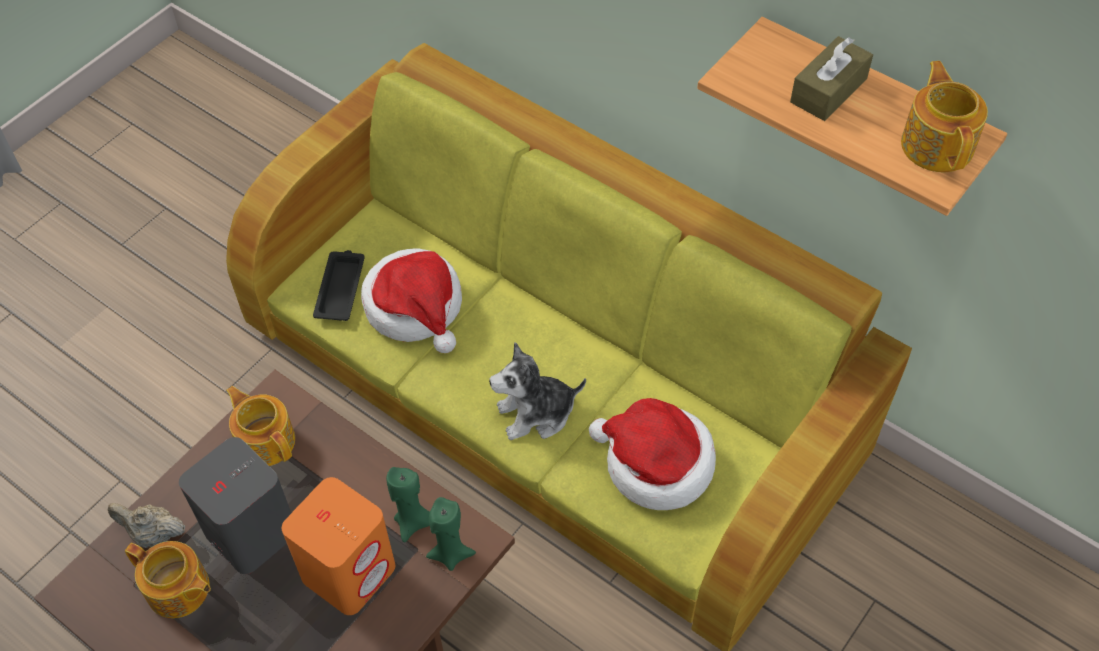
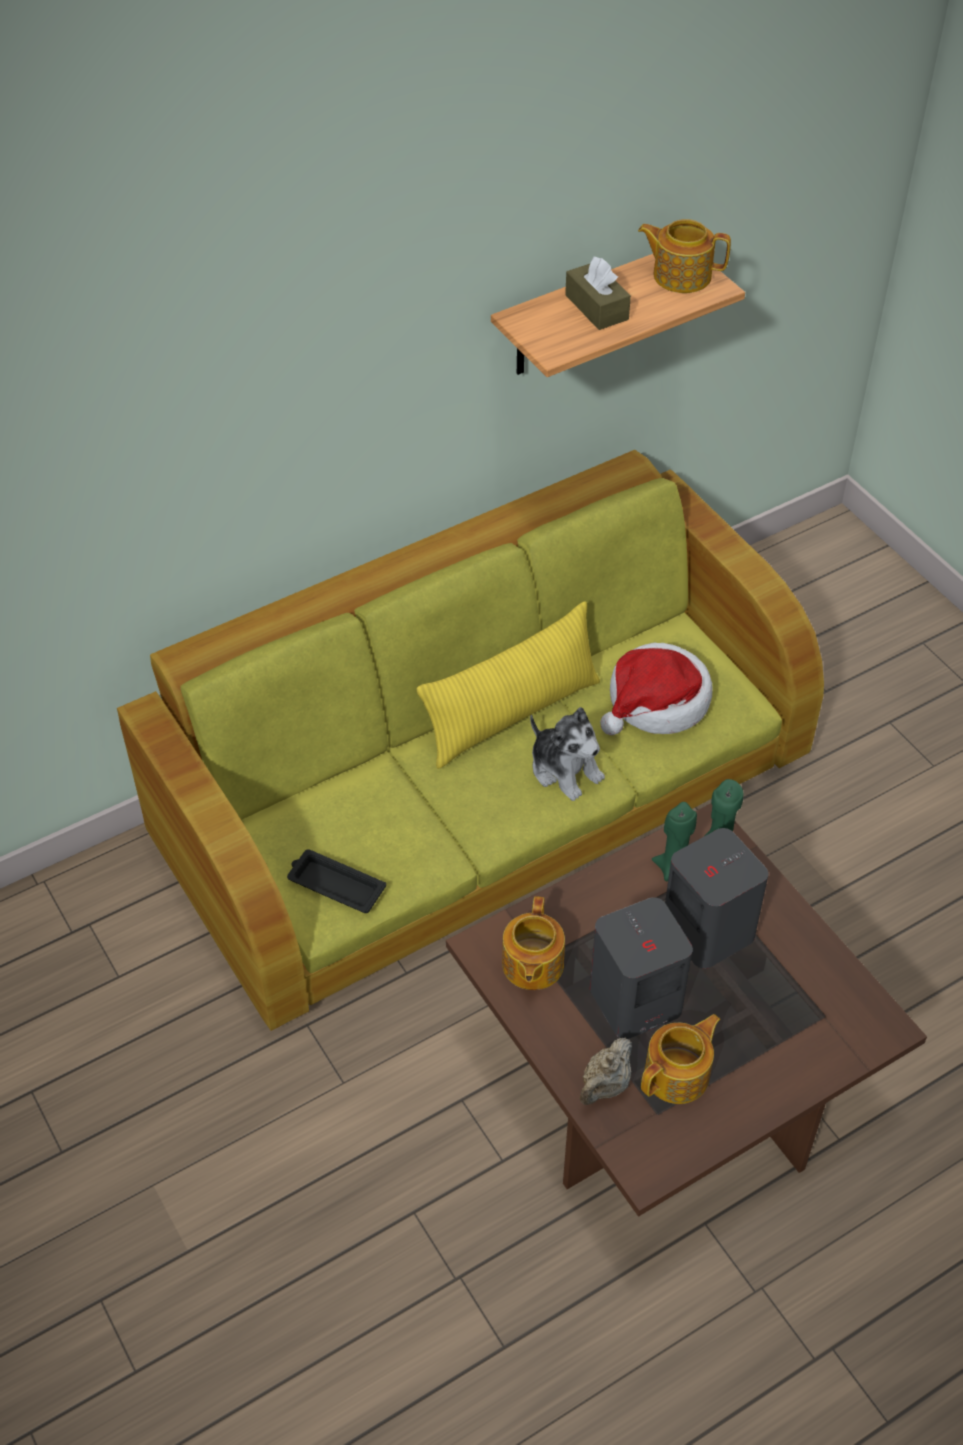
camera: 70 degrees left, 5 degrees down
(266, 440) = (531, 965): teapot -> teapot turned 60 degrees counterclockwise
(349, 571) = (707, 930): orange speaker -> grey speaker
(416, 307) = (396, 826): hat -> none
(536, 413) = (565, 769): plush toy -> plush toy turned 45 degrees counterclockwise
(584, 351) = (512, 715): none -> yellow pillow

